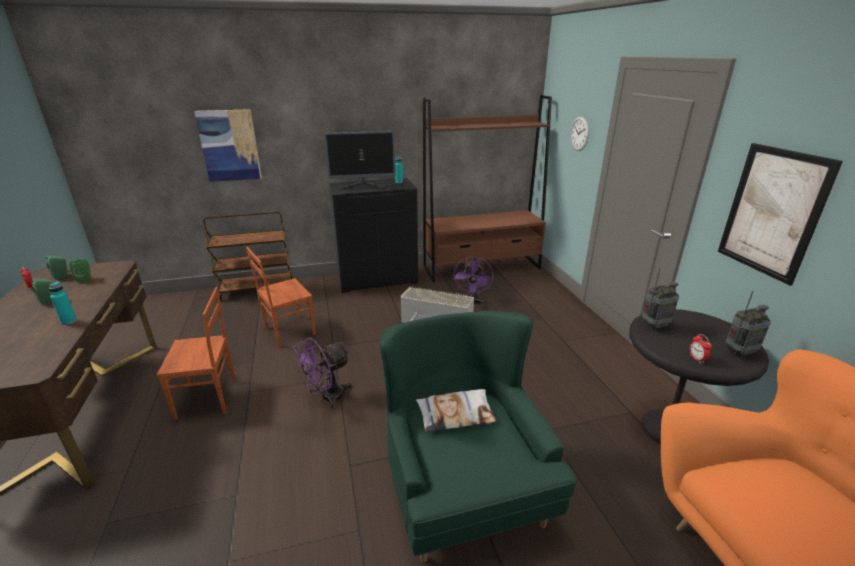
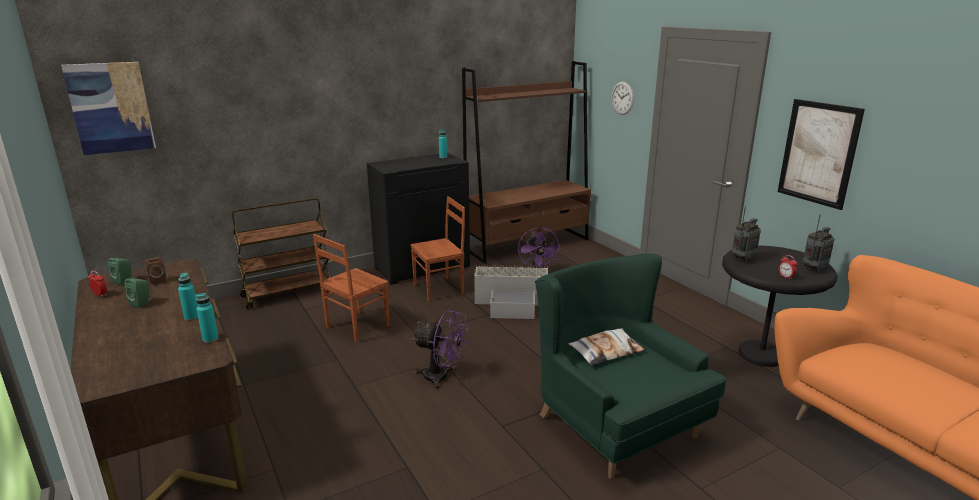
camera: 15 degrees left, 5 degrees down
(58, 348) = (210, 339): none -> turquoise bottle
(85, 279) = (157, 280): green speaker -> brown speaker
(207, 399) = (313, 398): brown chair -> brown chair (439, 289)
(229, 146) = (259, 127): picture -> picture (111, 108)
(327, 397) = (441, 378): purple fan -> purple fan turned 105 degrees counterclockwise
(363, 185) = (407, 163): monitor -> none

